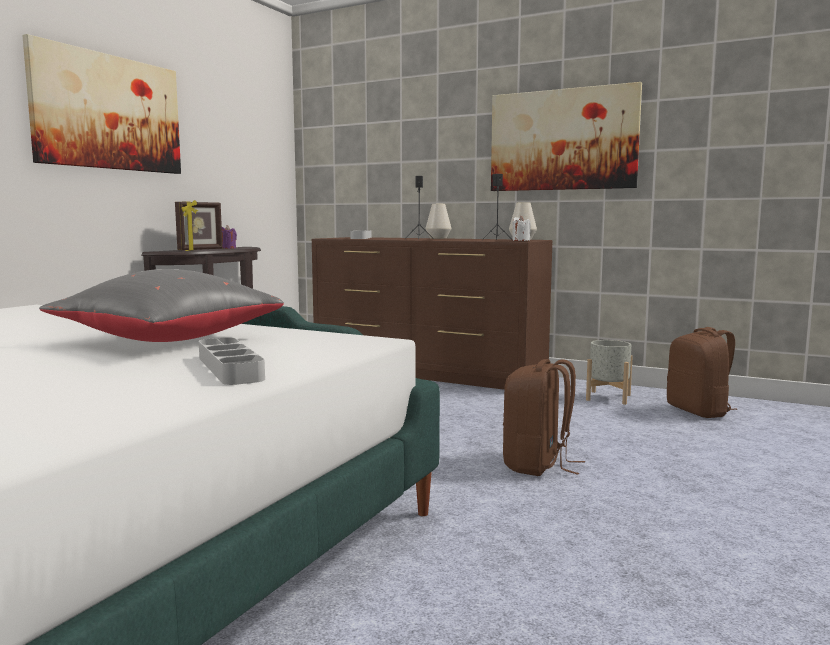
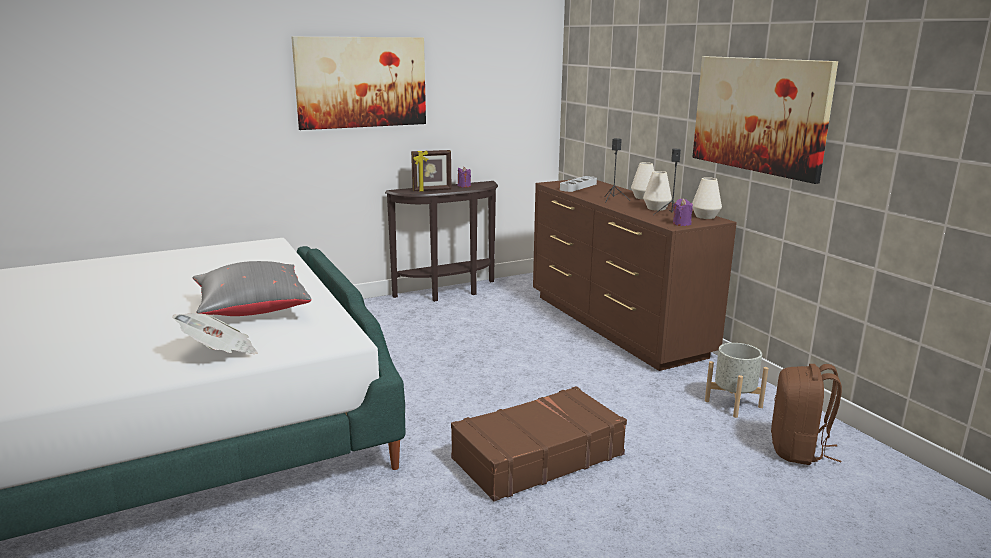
camera: 35 degrees right, 10 degrees up
(230, 368) = (220, 352): grey tray -> newspaper
(471, 239) = (656, 208): none -> white vase
(520, 240) = (681, 224): white candle -> purple candle
(538, 465) = (537, 456): brown backpack -> brown suitcase

